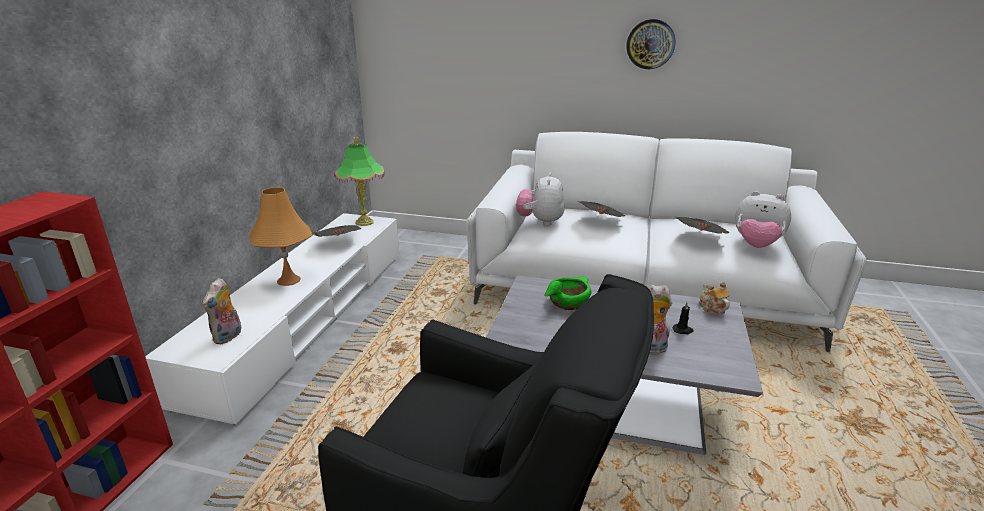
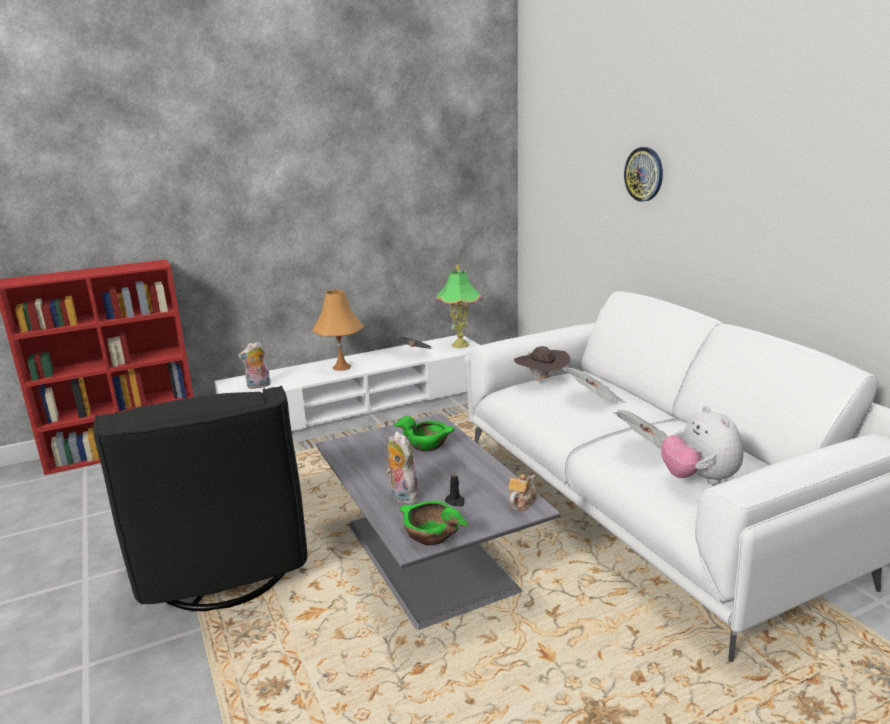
camera: 50 degrees right, 5 degrees down
(540, 222) = (542, 381): plush toy -> brown hat
(650, 44) = (736, 202): wall clock -> wall clock (644, 174)
(727, 361) = (431, 535): none -> green bowl

